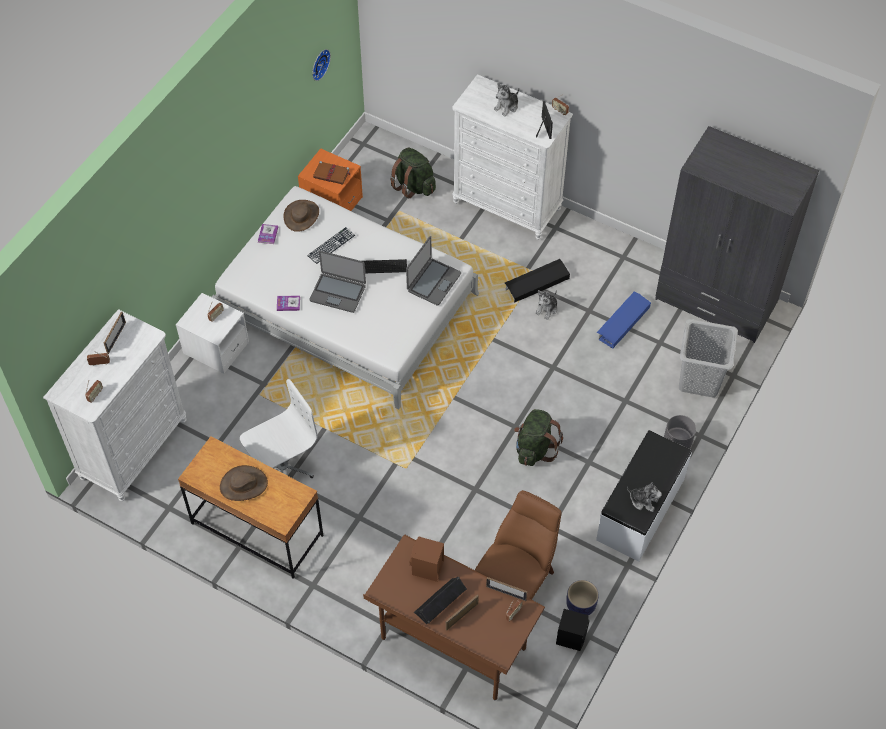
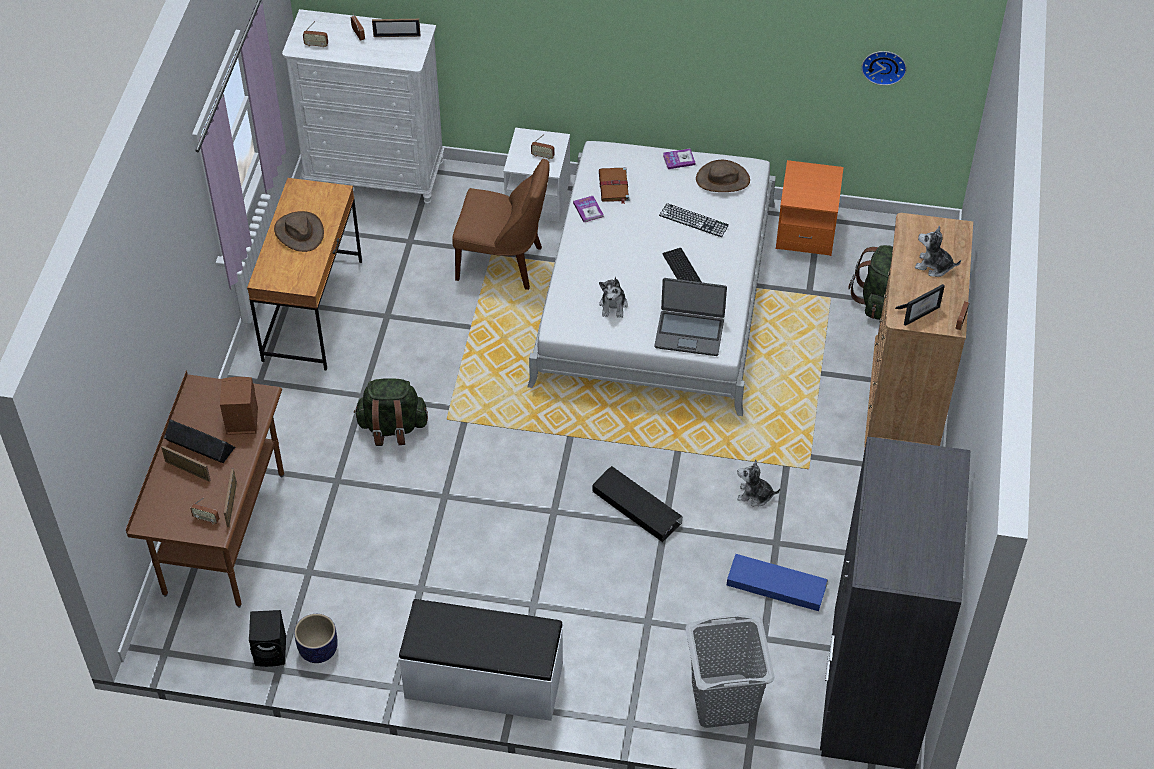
camera: 70 degrees right, 5 degrees down
(282, 467) = (402, 306): white office chair -> none
(332, 174) = (808, 189): brown book -> brown book (614, 187)
(338, 292) = (625, 248): laptop -> none
(507, 206) = (904, 406): white dresser -> brown dresser
(517, 581) = (330, 575): brown chair -> brown chair (503, 263)
(534, 448) = (529, 540): green backpack -> green backpack (392, 427)
(536, 283) = (791, 472): black storage box -> black storage box (636, 507)
(643, 500) = (447, 640): plush toy -> plush toy (613, 305)
(677, 442) = (608, 698): grey planter -> none

